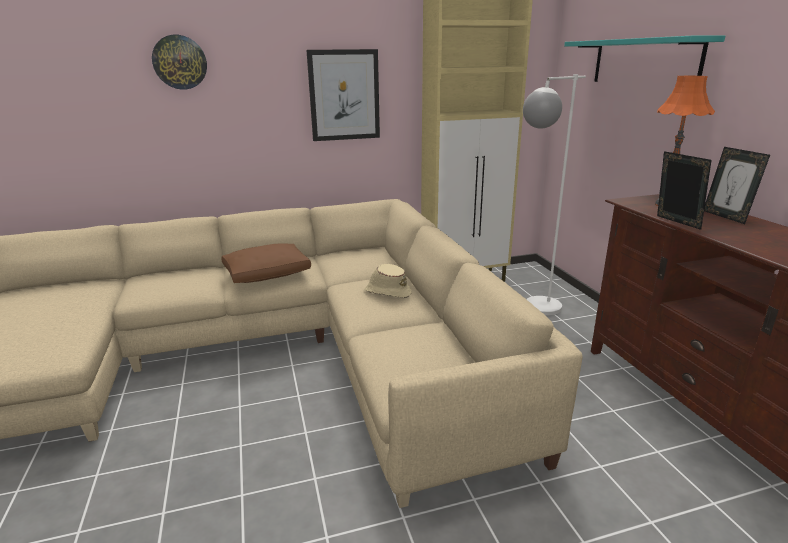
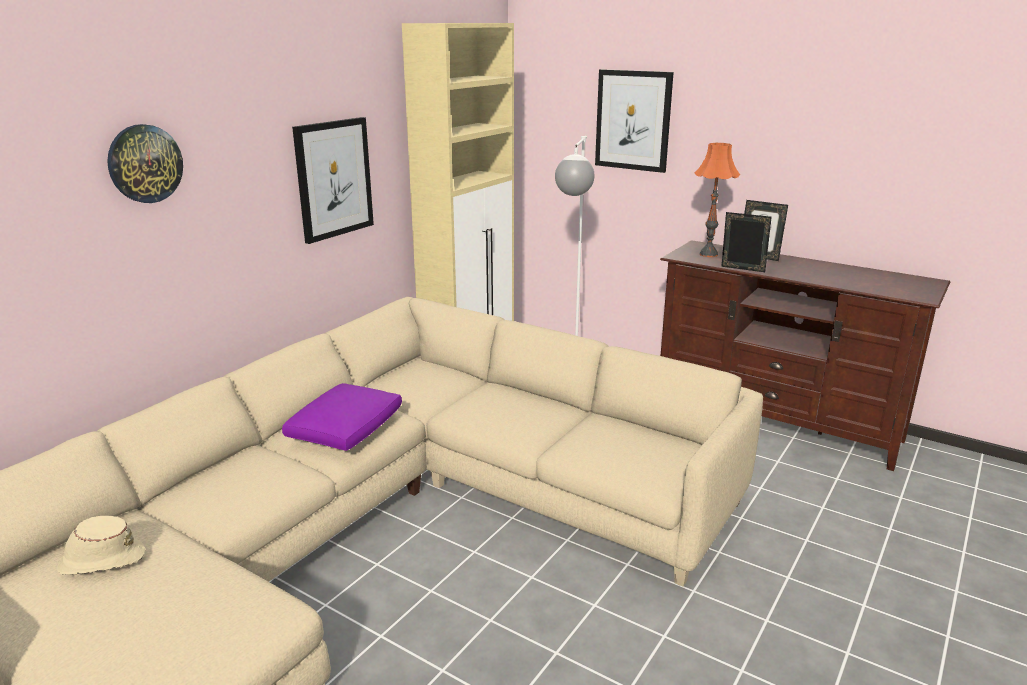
camera: 40 degrees left, 0 degrees up
(268, 273) = (346, 429): brown pillow -> purple pillow
(387, 292) = (509, 403): beige hat -> beige hat (101, 561)
(644, 62) = (633, 120): turquoise shelf -> picture

